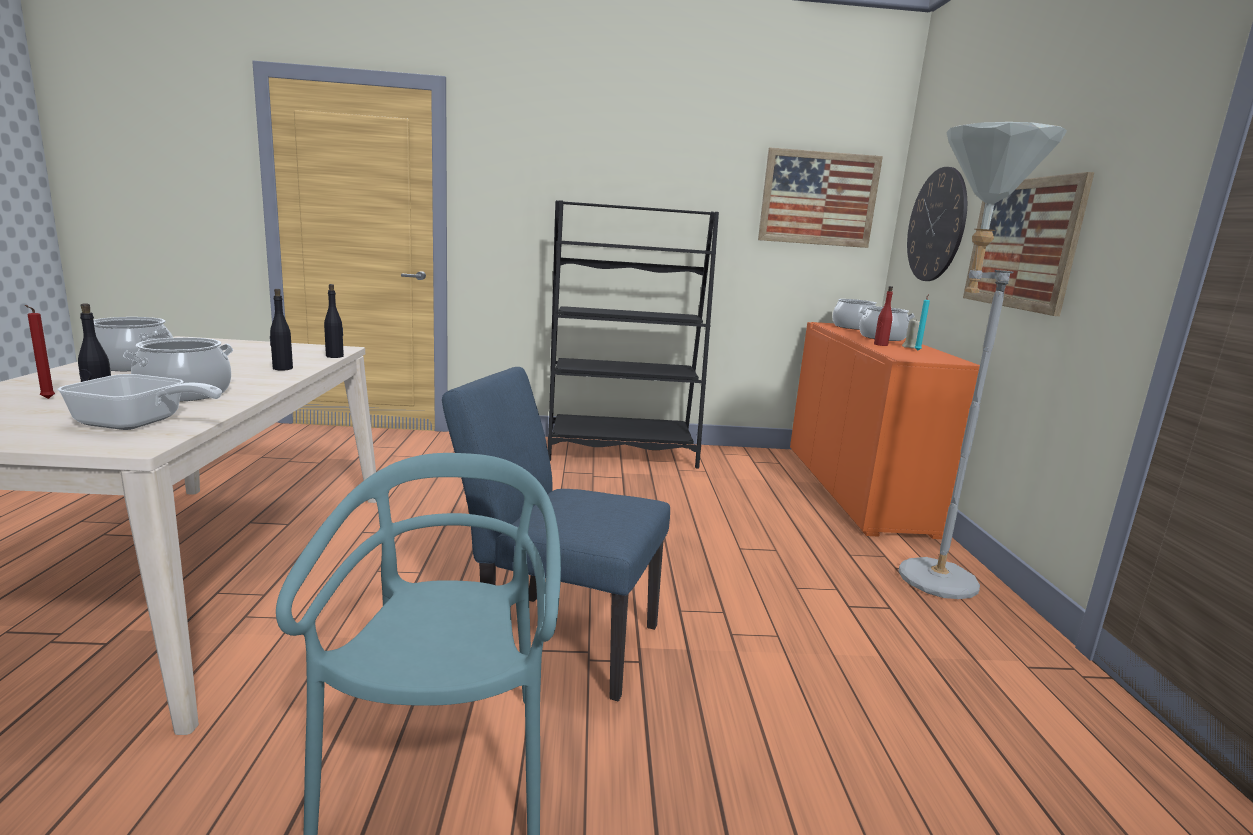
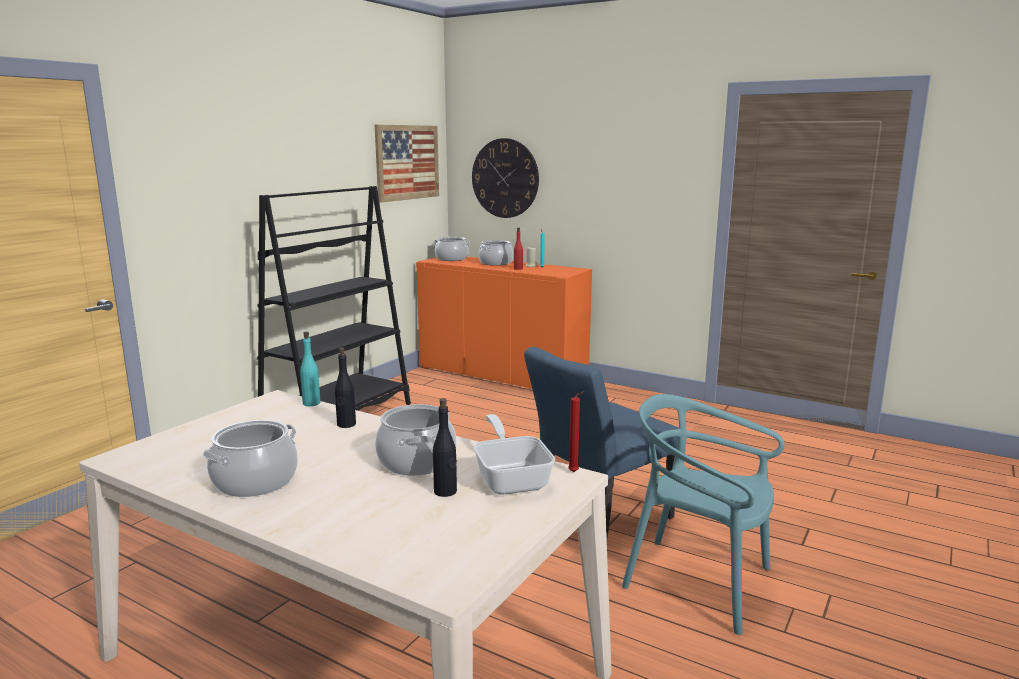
camera: 55 degrees left, 0 degrees up
(46, 399) = (386, 513): red candle -> red candle (575, 472)
(138, 424) = (511, 478): frying pan -> frying pan turned 60 degrees counterclockwise
(335, 356) = (311, 403): black bottle -> turquoise bottle
(921, 574) = (617, 402): grey floor lamp -> none
(1022, 244) = (600, 193): picture -> none

